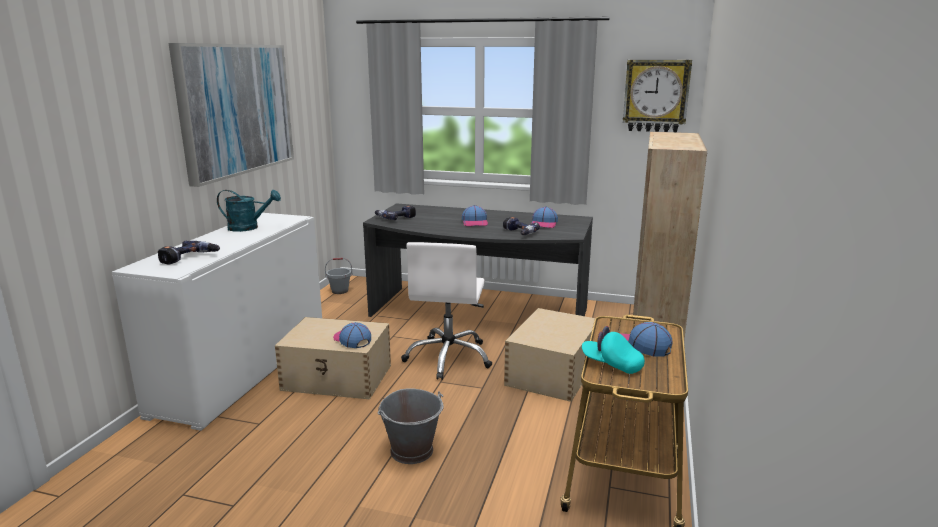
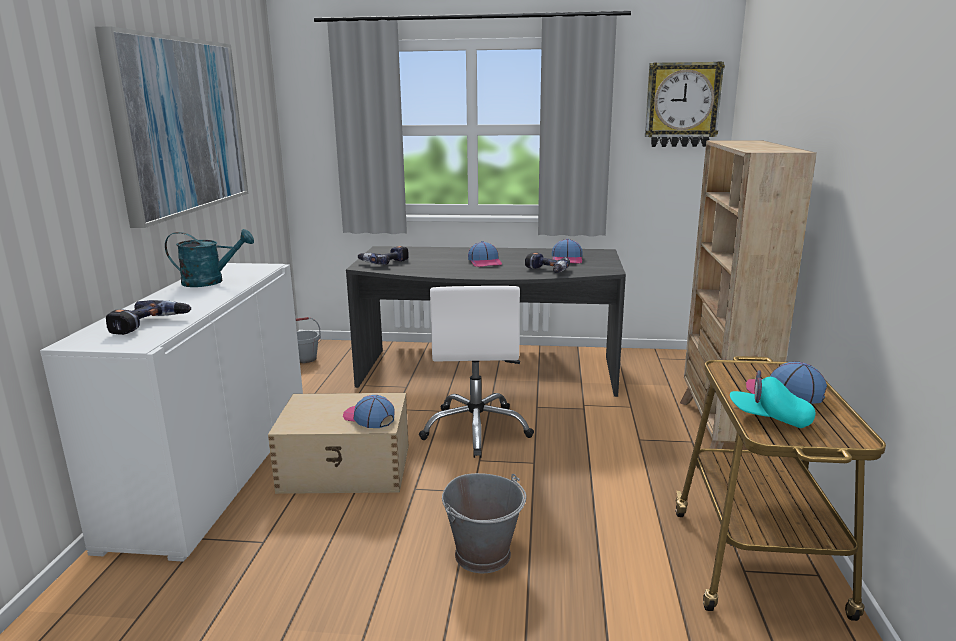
camera: 10 degrees left, 0 degrees up
(553, 372) = (608, 435): beige storage box -> none

